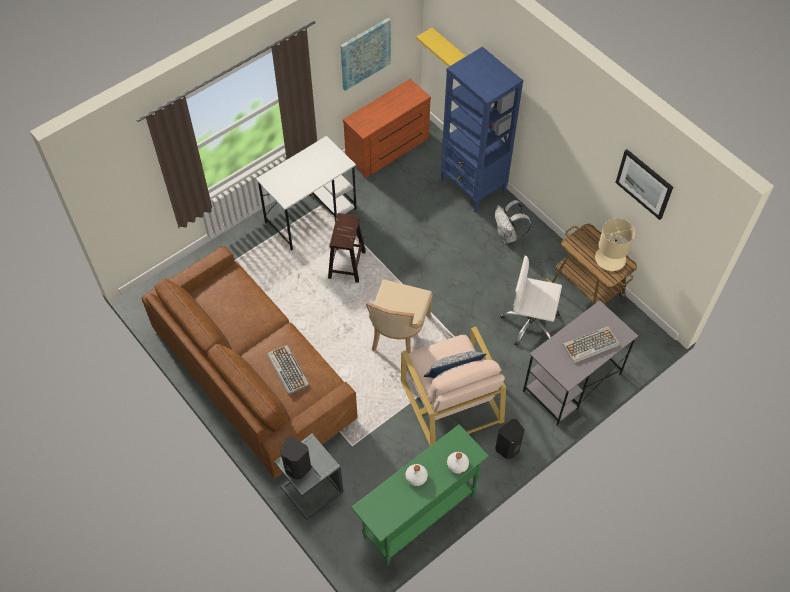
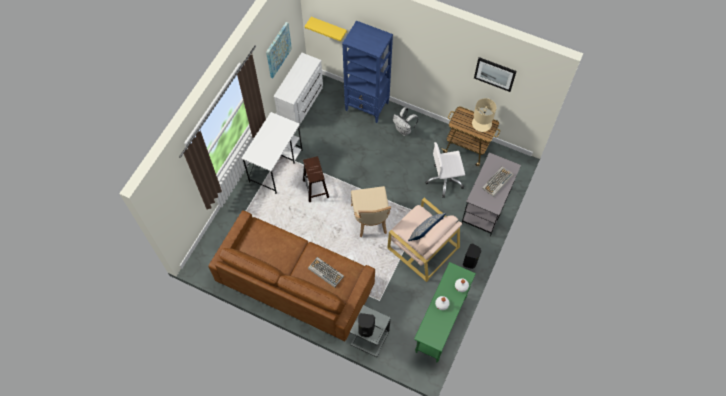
camera: 25 degrees left, 5 degrees up
(389, 149) = (302, 102): brown dresser -> white dresser

